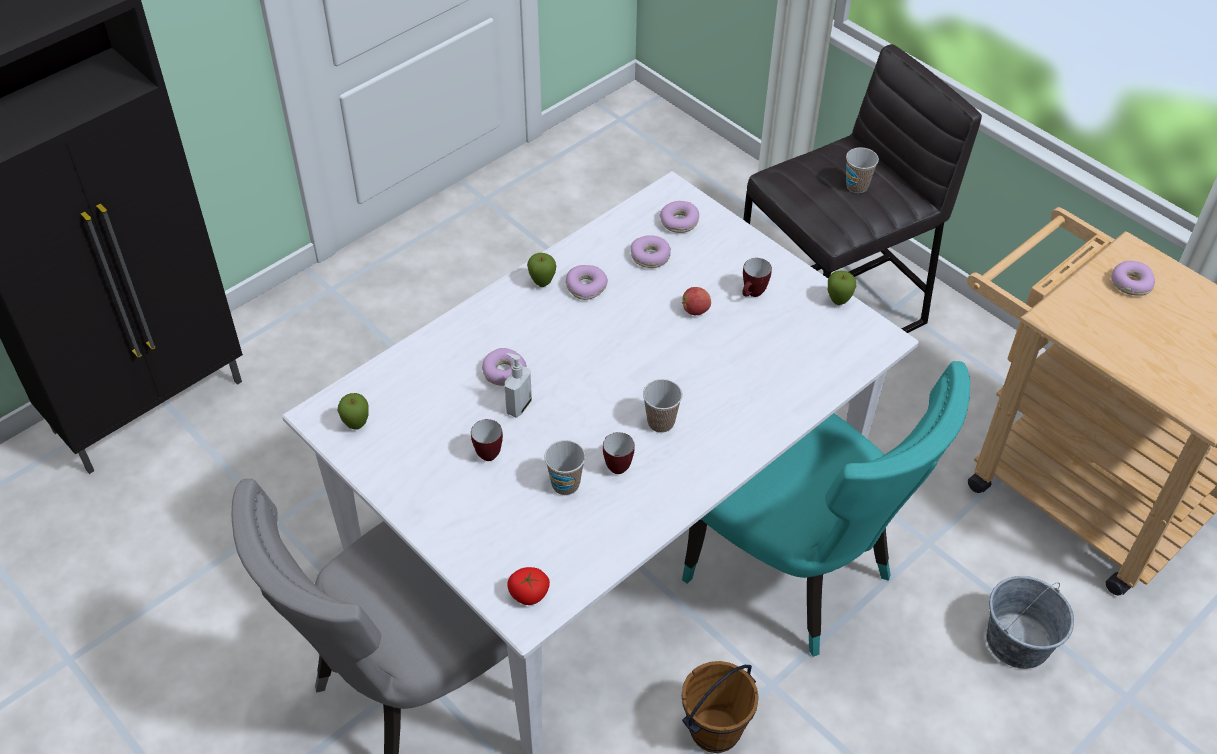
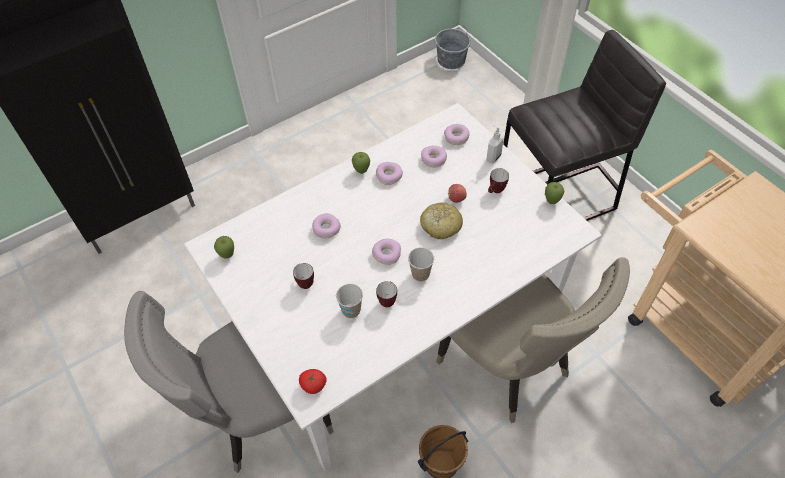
camera: 10 degrees right, 5 degrees up
(518, 406) = (331, 253): soap dispenser -> soap dispenser (493, 157)
(678, 351) = (440, 225): none -> bread
(798, 576) = (509, 368): turquoise chair -> beige chair
(857, 186) = (578, 122): cup -> none
(1018, 641) = (646, 429): grey bucket -> grey bucket (451, 60)
(1130, 283) = (753, 209): donut -> donut (386, 254)

